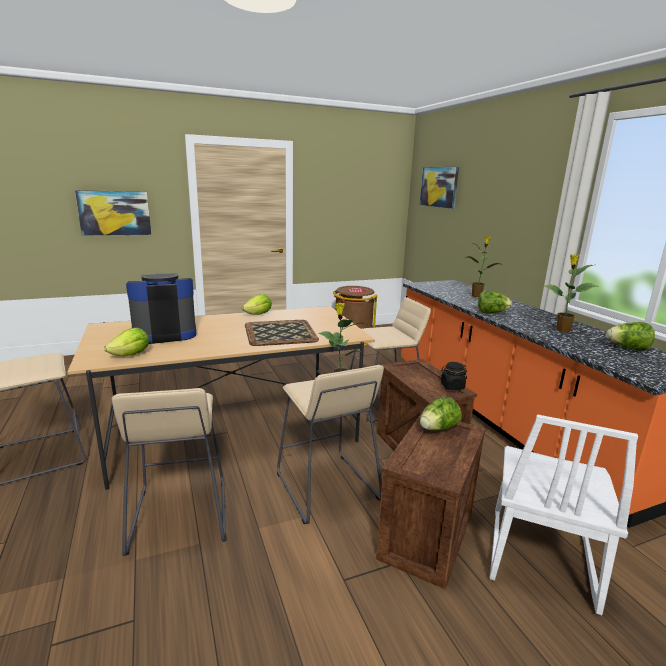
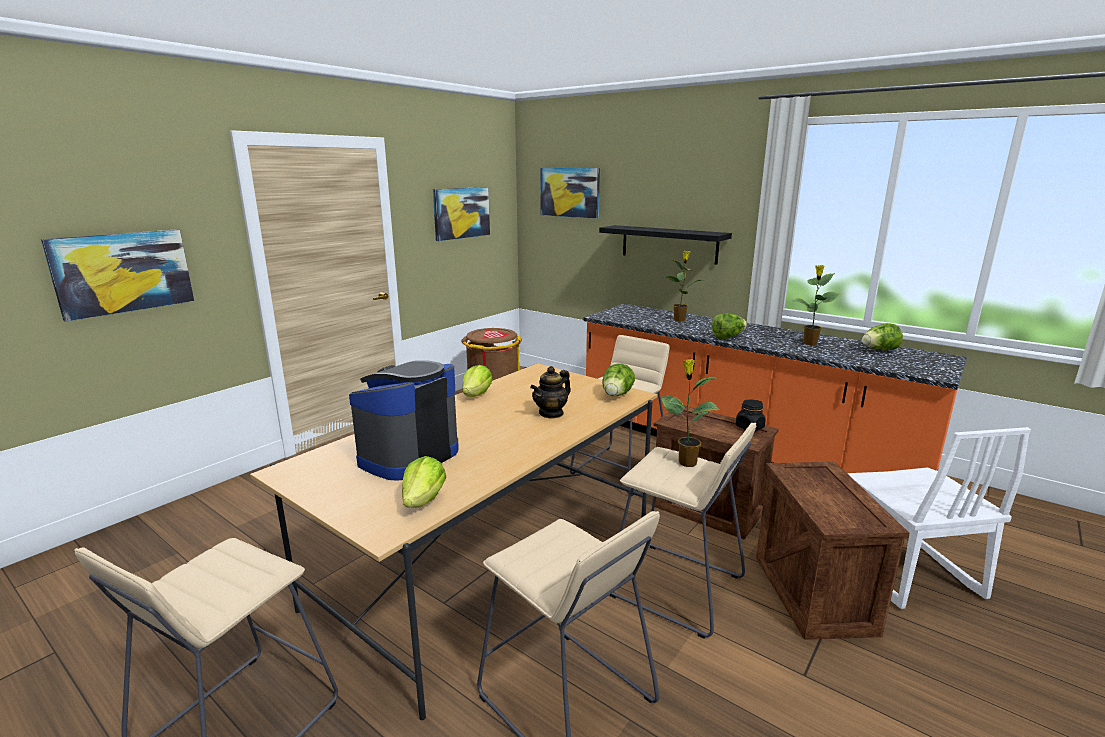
camera: 30 degrees left, 0 degrees up
(281, 333) = (551, 413): tray -> teapot
(354, 199) = (461, 213): none -> picture
(438, 429) = (805, 476): lettuce -> lettuce (616, 395)
(497, 232) = (669, 244): none -> black shelf

